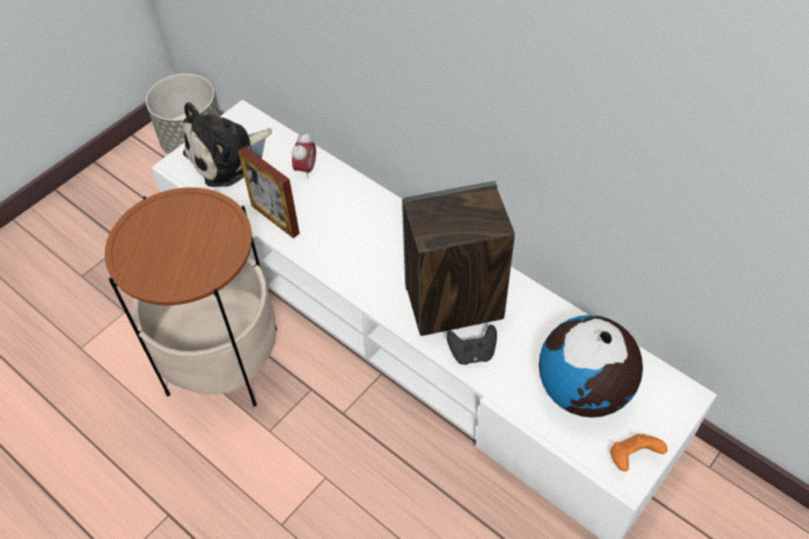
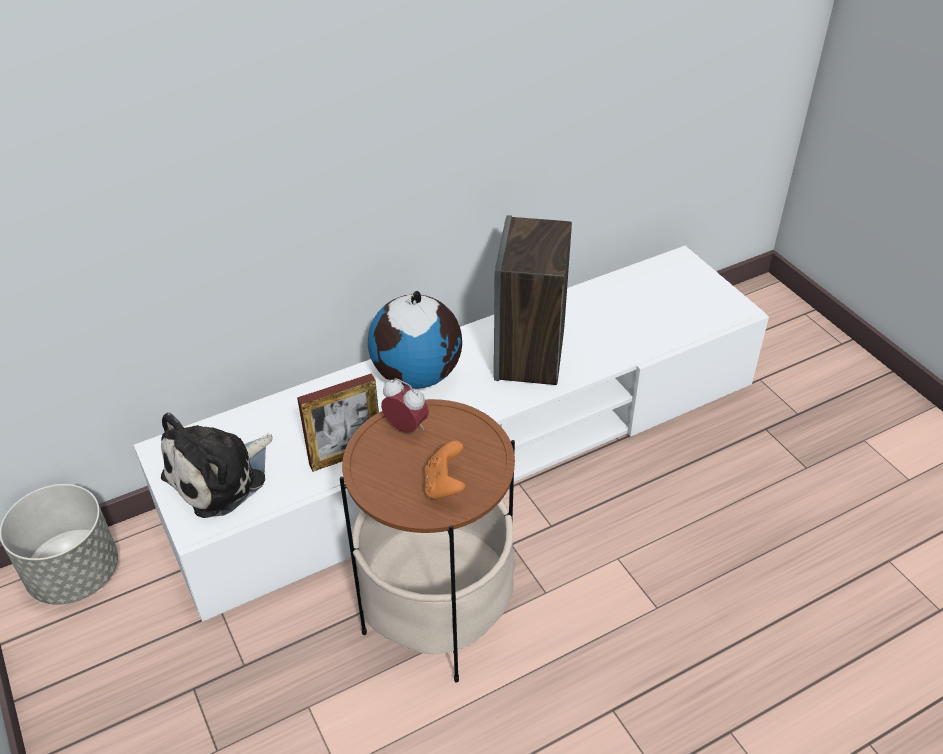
camera: 70 degrees left, 10 degrees down
(228, 157) = (221, 476): plush toy -> plush toy turned 60 degrees clockwise
(306, 169) = (290, 414): alarm clock -> alarm clock (406, 428)
(472, 353) = (590, 359): black game controller -> none
(583, 391) = (655, 308): globe -> globe (418, 375)
(632, 457) = (724, 303): orange game controller -> orange game controller (444, 486)

